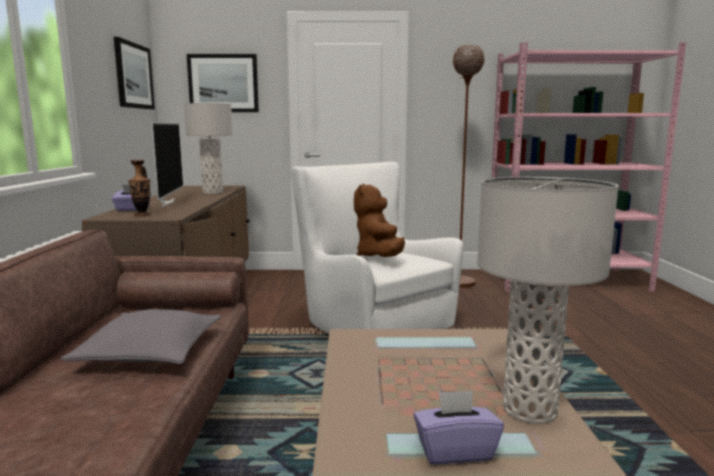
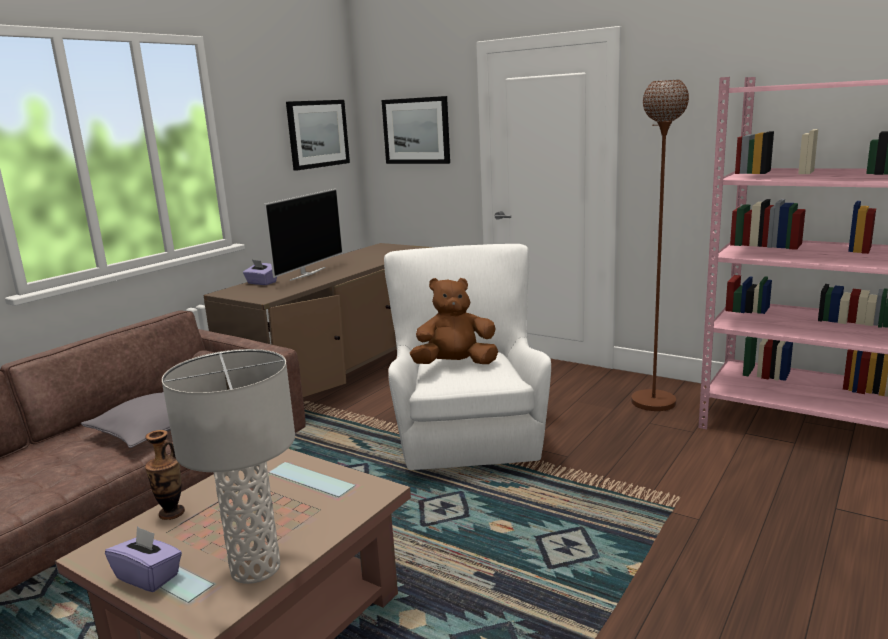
camera: 35 degrees right, 5 degrees up
(142, 215) = (252, 293): vase -> vase (171, 513)
(213, 192) = (378, 258): white table lamp -> none
(379, 257) = (455, 365): brown plush toy -> brown plush toy turned 45 degrees clockwise

